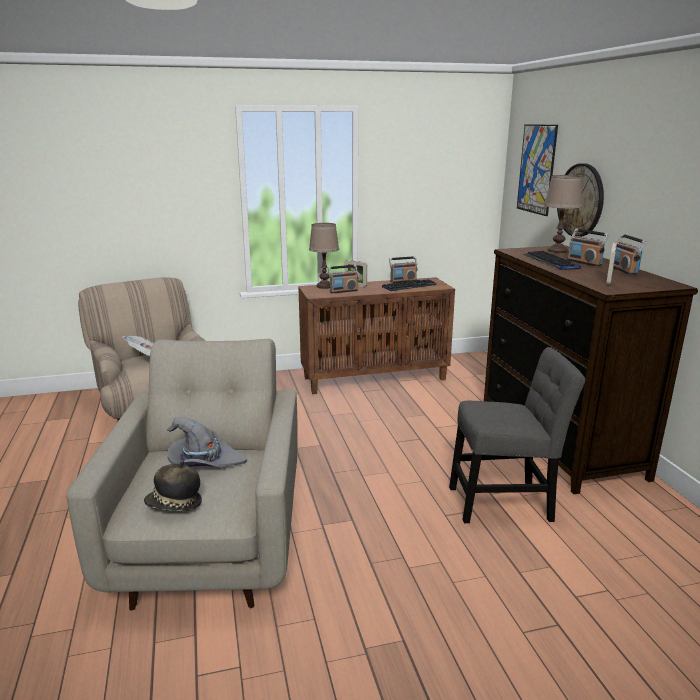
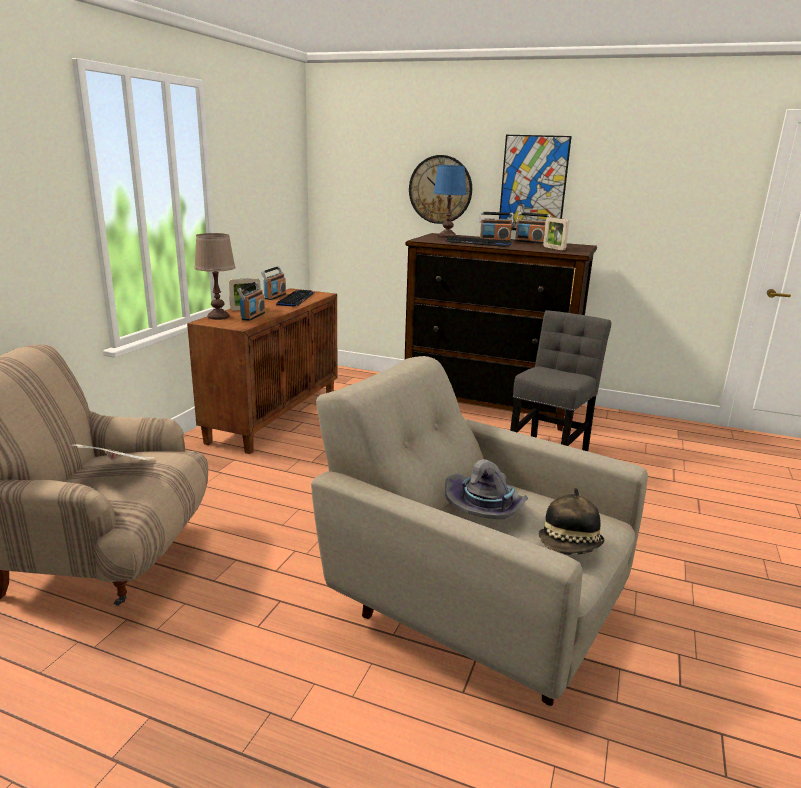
camera: 55 degrees left, 0 degrees up
(536, 169) = (366, 163): picture -> picture (533, 184)
(557, 251) = (447, 236): brown table lamp -> blue table lamp

